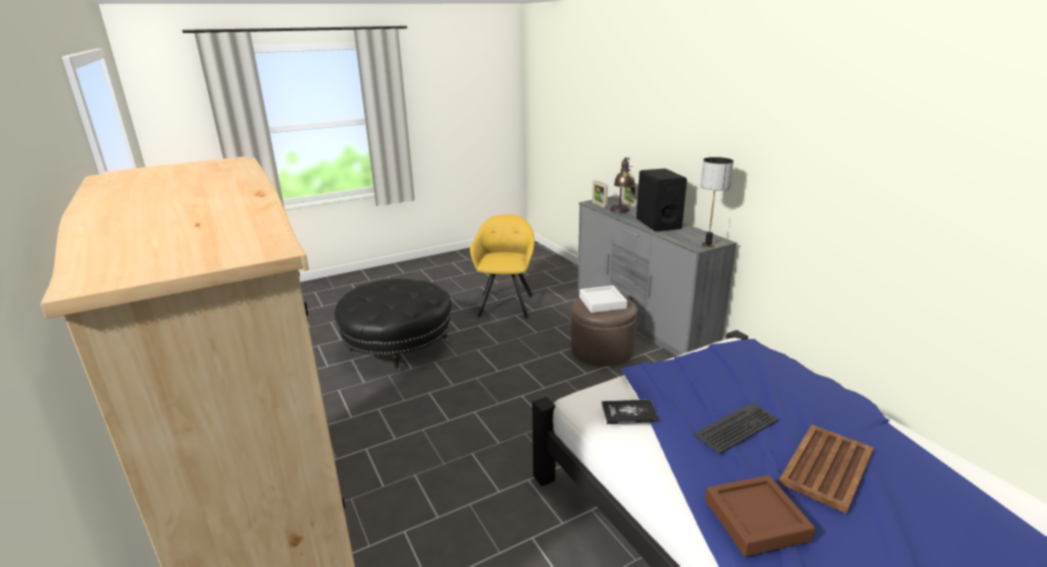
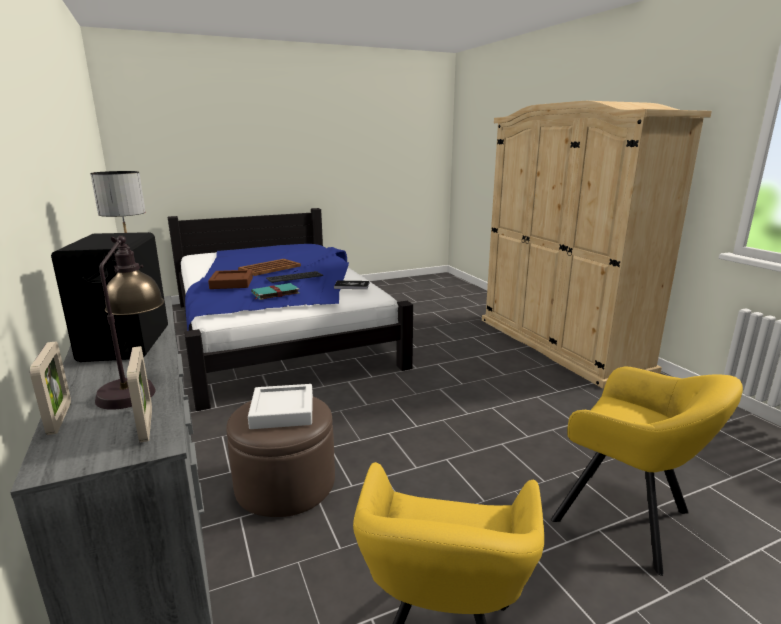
camera: 175 degrees left, 5 degrees down
(398, 346) = (627, 520): black ottoman -> yellow armchair
(715, 377) = (274, 293): none -> turquoise book
(756, 520) = (324, 261): brown tray -> brown tray (231, 283)

